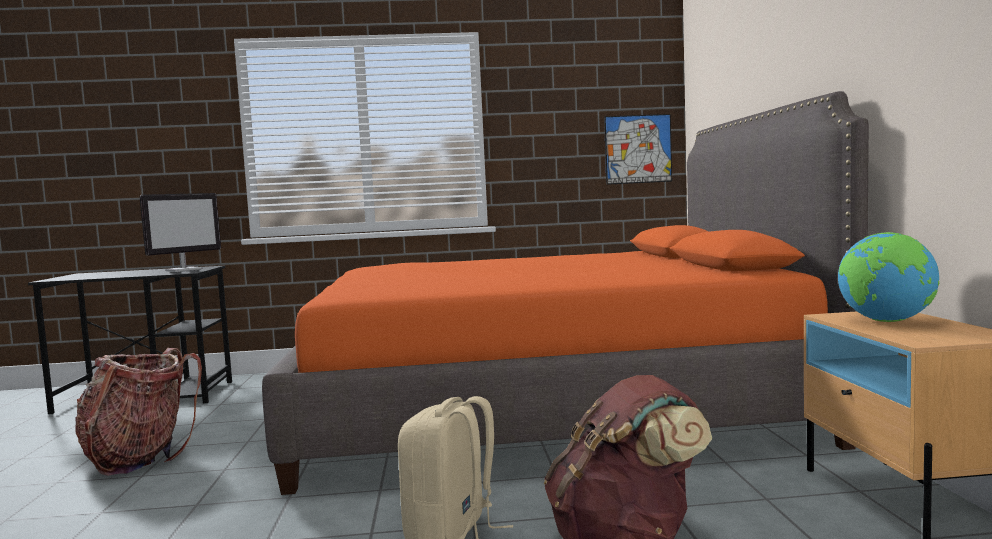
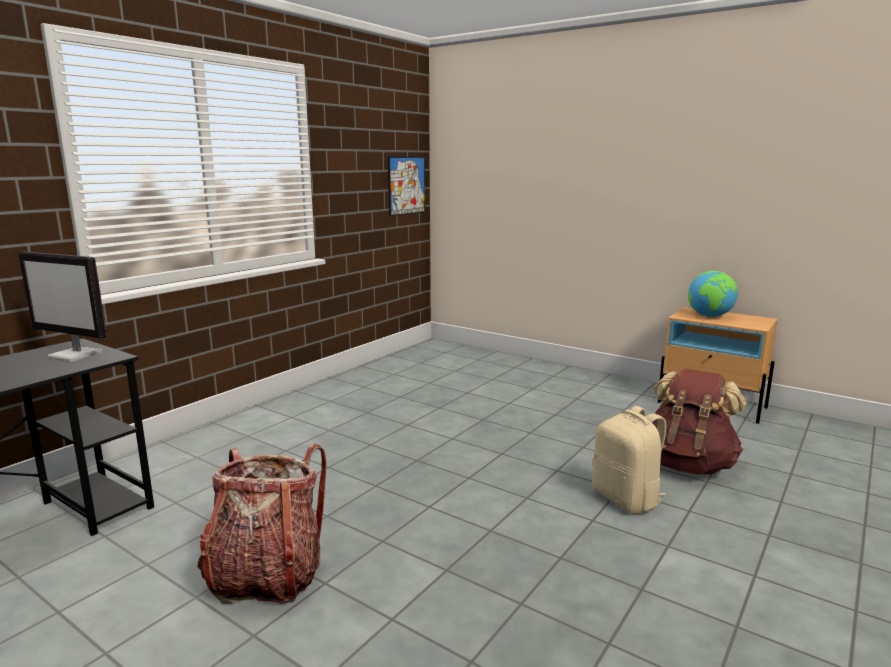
camera: 50 degrees left, 10 degrees up
(184, 270) = (77, 355): monitor -> monitor turned 120 degrees clockwise
(548, 409) = (471, 409): orange bed -> none

